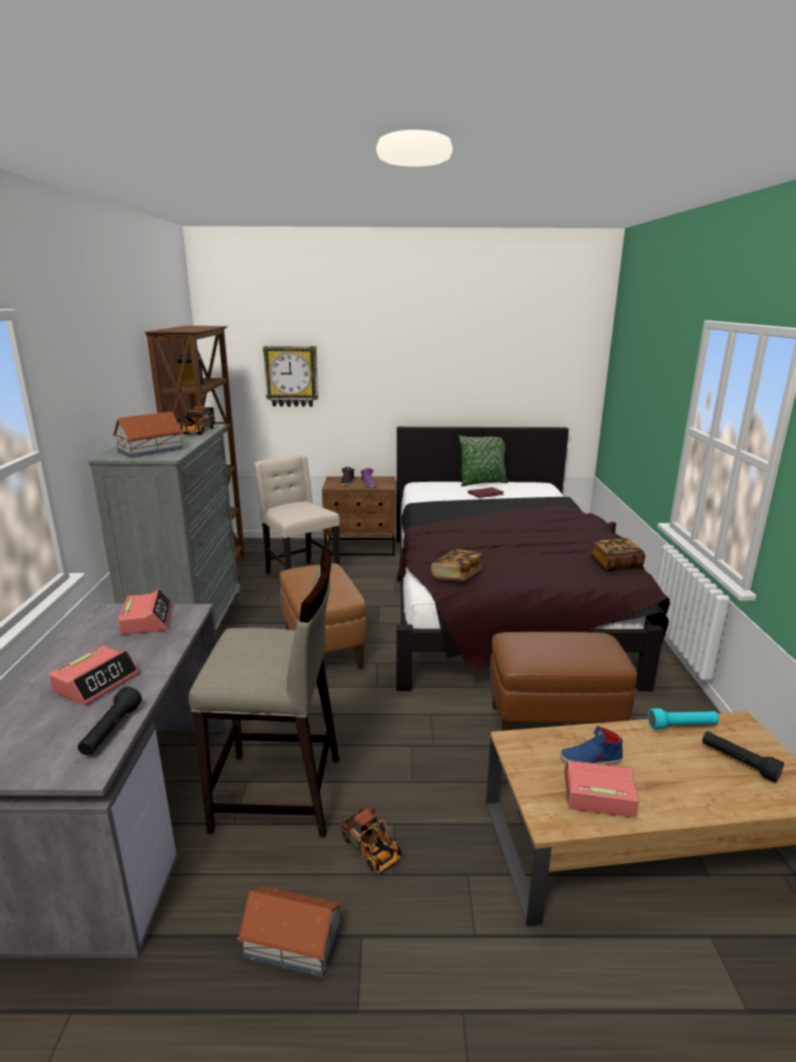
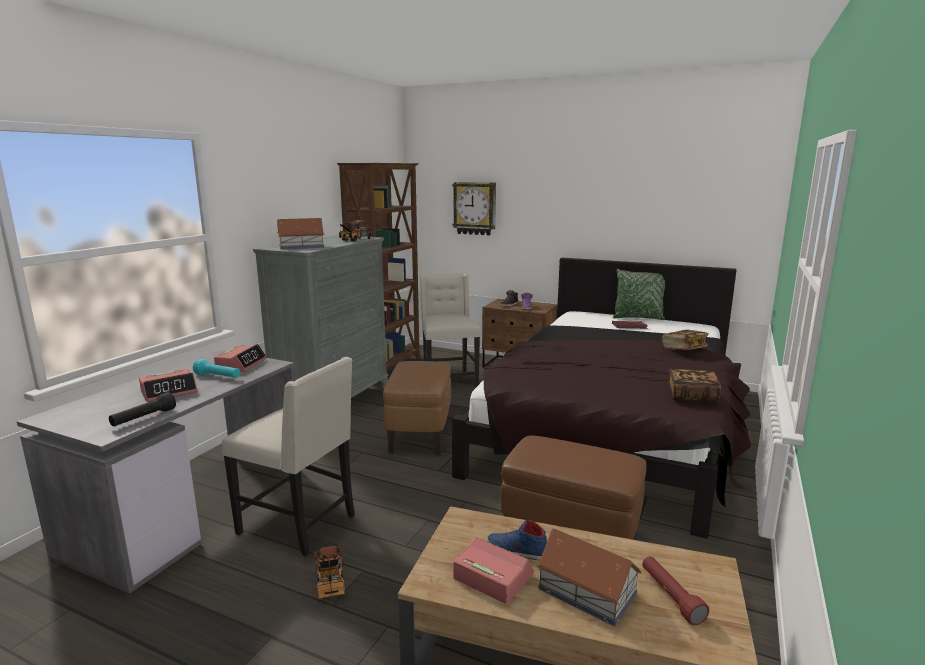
camera: 25 degrees right, 5 degrees down
(279, 794) = (300, 524): beige stool -> beige chair
(293, 941) = (225, 621): toy house -> toy house (587, 592)
(456, 575) = (519, 380): book -> book (684, 349)
(682, 726) = (642, 551): turquoise flashlight -> turquoise flashlight (218, 377)
(738, 762) = (670, 596): black flashlight -> red flashlight

